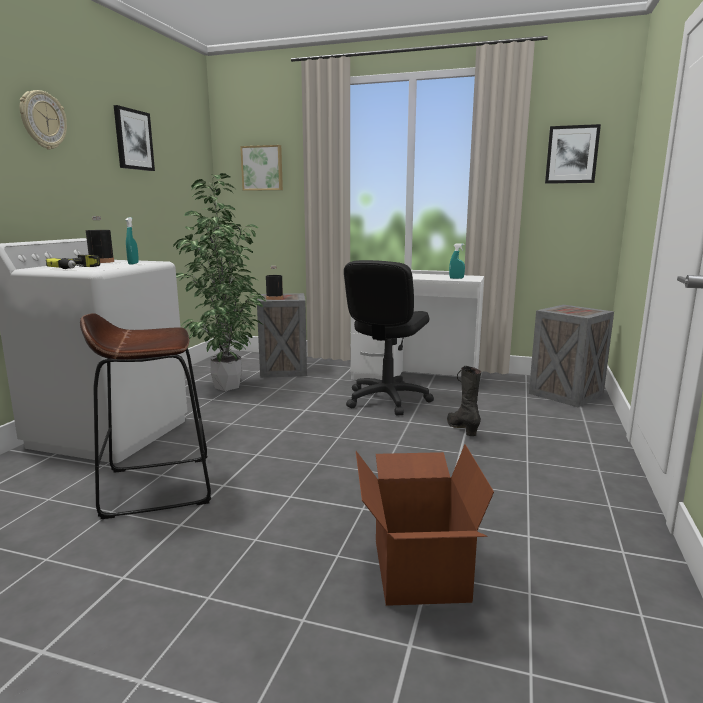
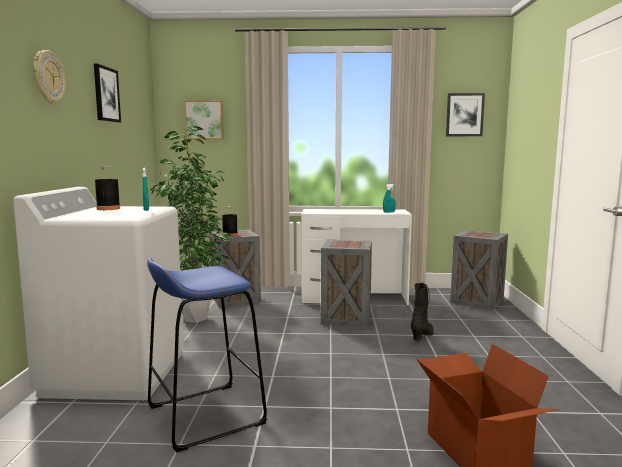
camera: 15 degrees left, 5 degrees down
(82, 268) = (110, 216): power drill -> none
(158, 486) = (205, 415): brown stool -> blue stool
(386, 400) = (345, 318): black office chair -> crate
(462, 429) = (423, 336): black boot -> black boot turned 60 degrees clockwise

